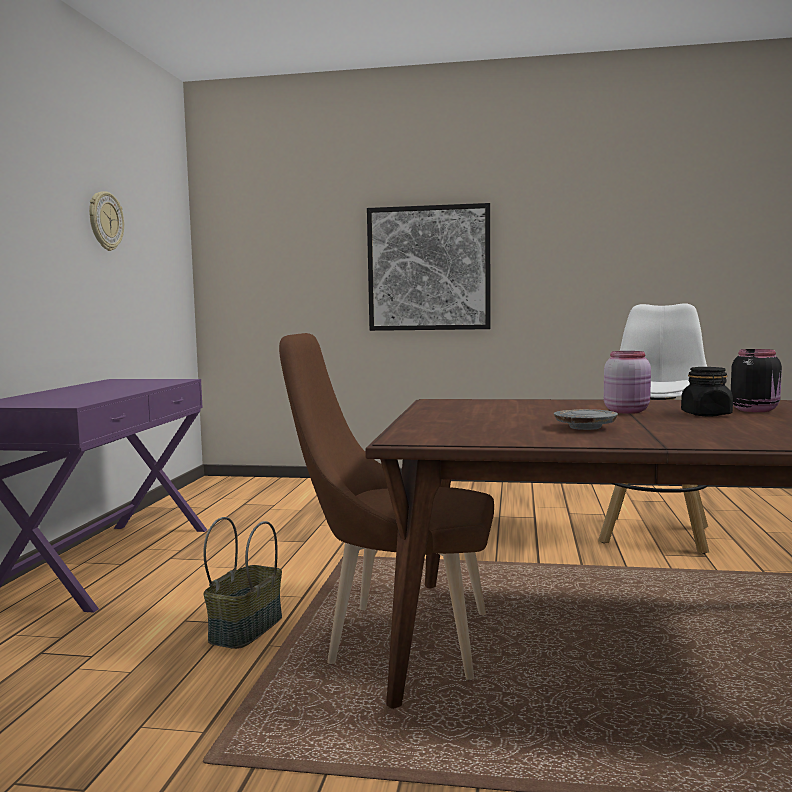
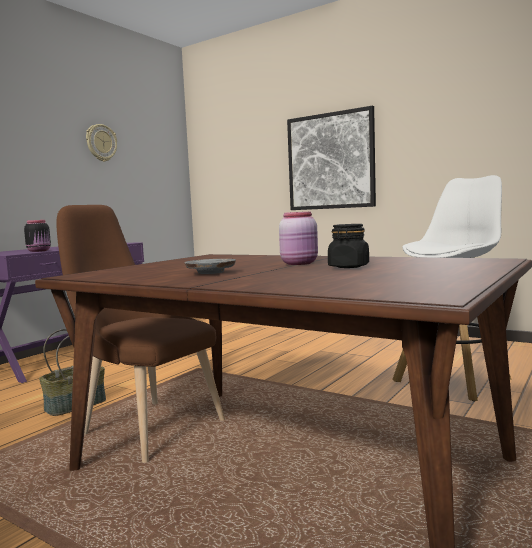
camera: 25 degrees right, 0 degrees up
(755, 410) = (409, 264): black jar -> black jar (39, 251)

